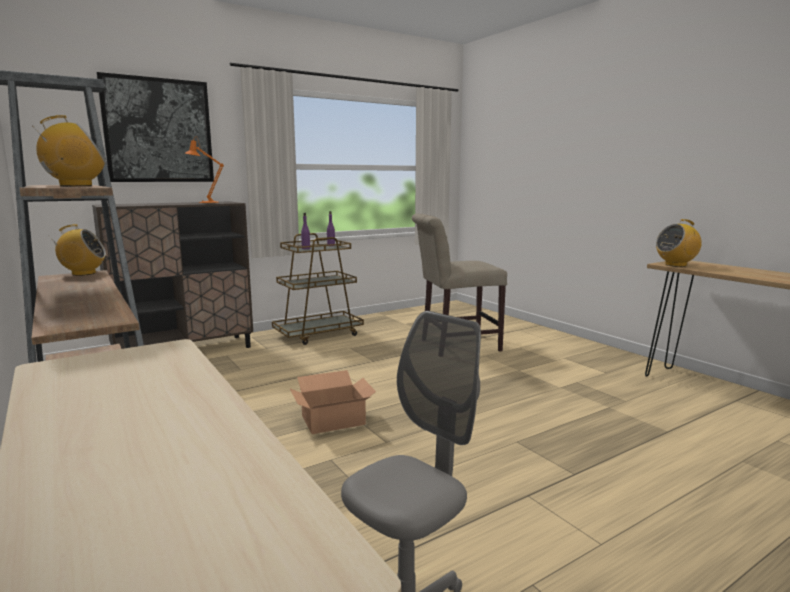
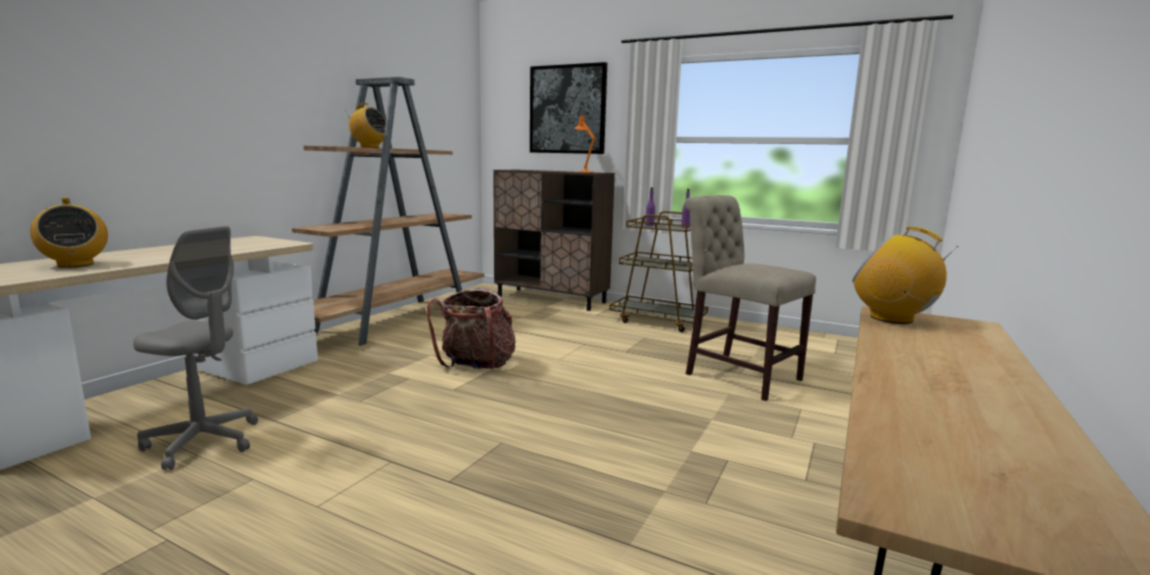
camera: 60 degrees right, 0 degrees up
(83, 273) = (453, 214): radio -> radio (75, 264)
(334, 420) = (477, 365): cardboard box -> backpack

